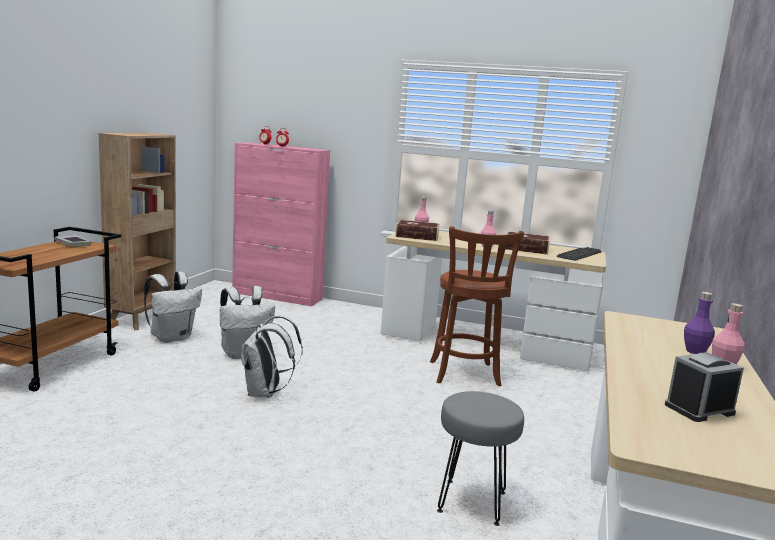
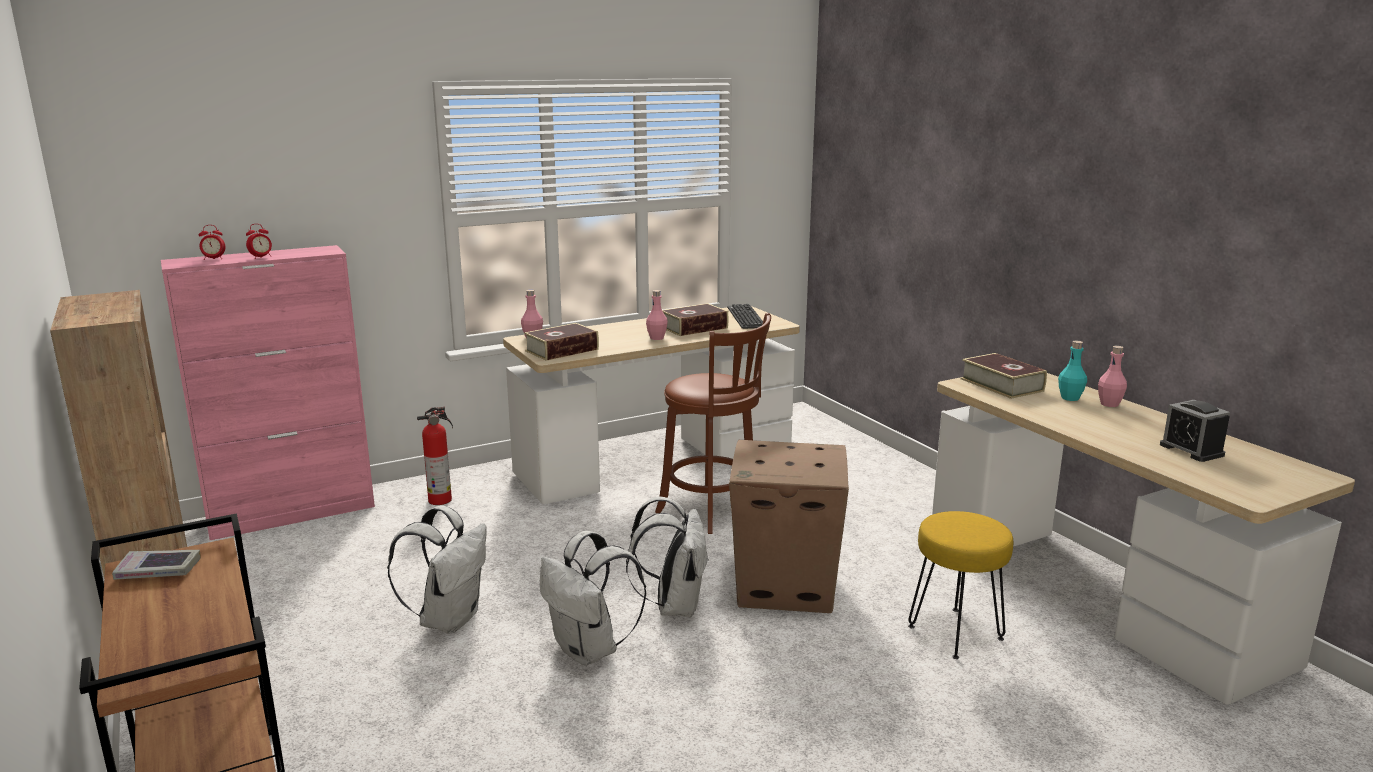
camera: 45 degrees left, 5 degrees up
(172, 337) = (295, 655): white backpack -> white backpack (674, 606)
(343, 315) = (442, 500): none -> fire extinguisher
(422, 424) = (787, 586): none -> cardboard box
(471, 501) = (954, 632): grey stool -> yellow stool
(657, 327) = (1002, 385): none -> book
(695, 351) = (1070, 398): purple bottle -> turquoise bottle
(699, 409) = (1191, 450): alarm clock -> alarm clock turned 45 degrees counterclockwise

